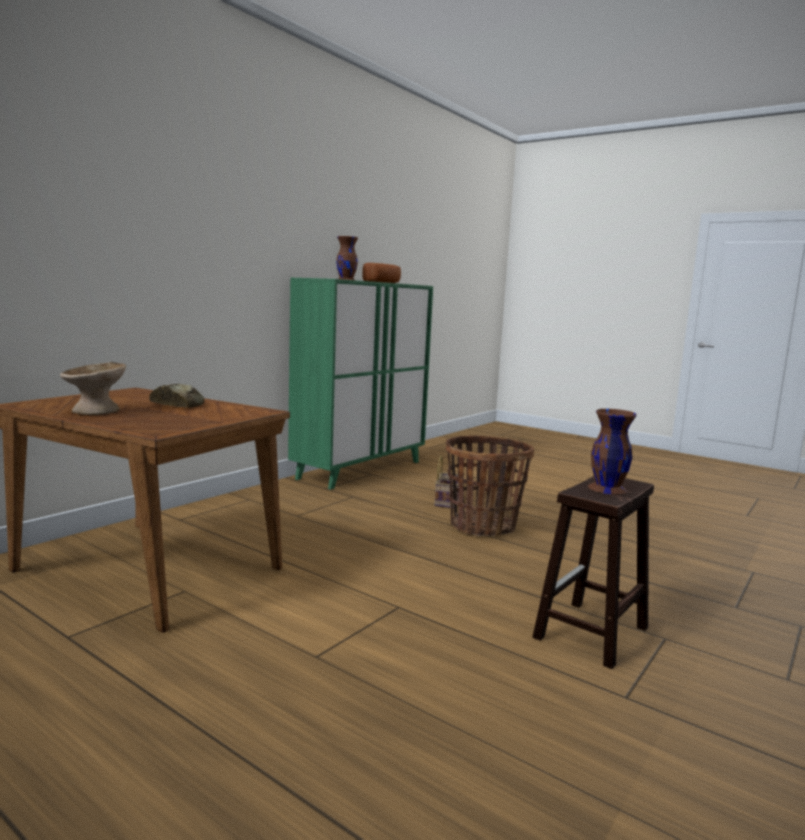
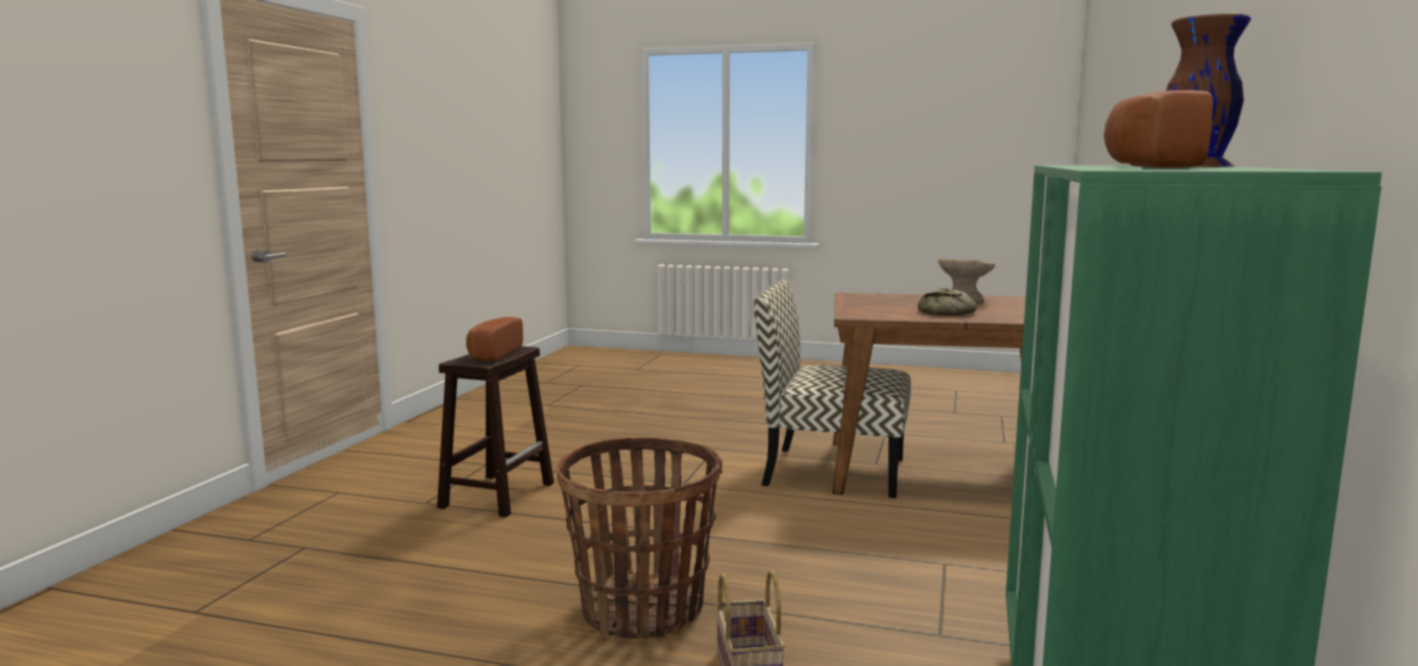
camera: 160 degrees right, 0 degrees up
(242, 591) = (831, 471): none -> chair
(606, 488) = (492, 354): brown vase -> bread

